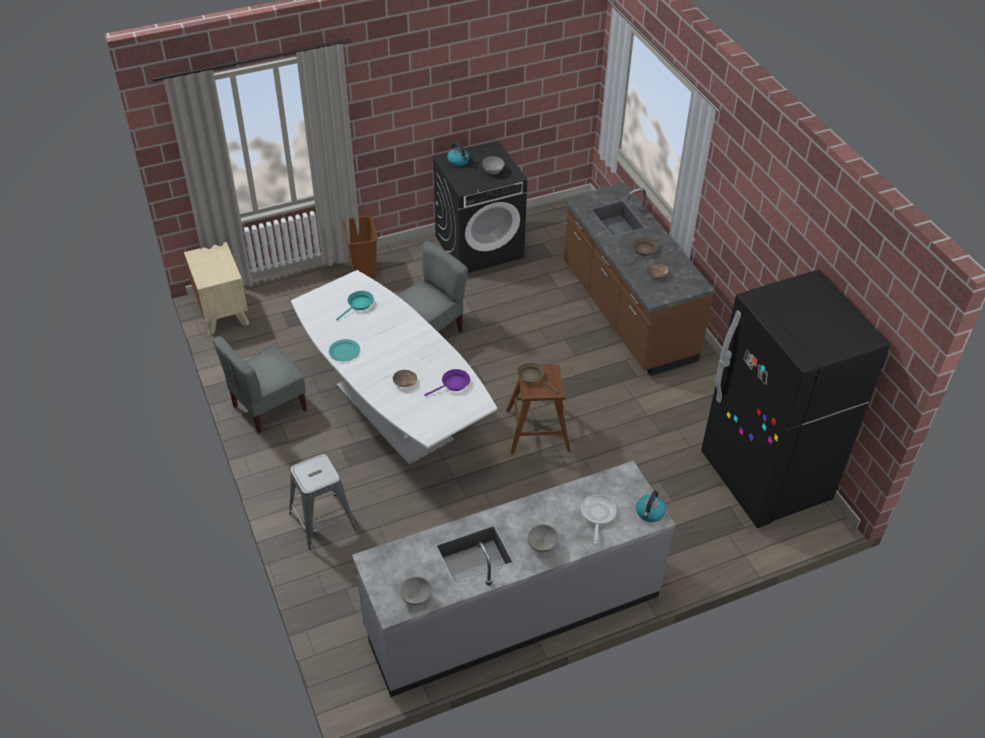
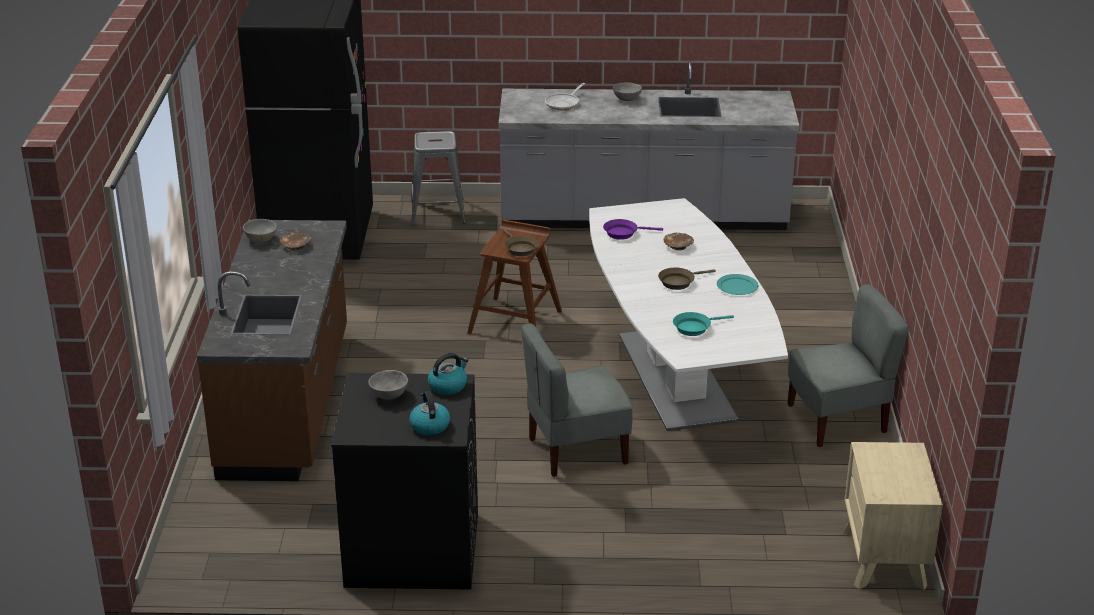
camera: 155 degrees left, 15 degrees down
(322, 521) = (802, 309): grey stool -> grey stool (437, 212)
(364, 271) = (627, 562): brown trash can -> none
(416, 598) = (754, 97): grey bowl -> grey bowl (261, 239)
(643, 251) = (281, 271): brown frying pan -> brown frying pan (679, 282)
(649, 513) = (517, 96): kettle -> kettle (448, 386)

